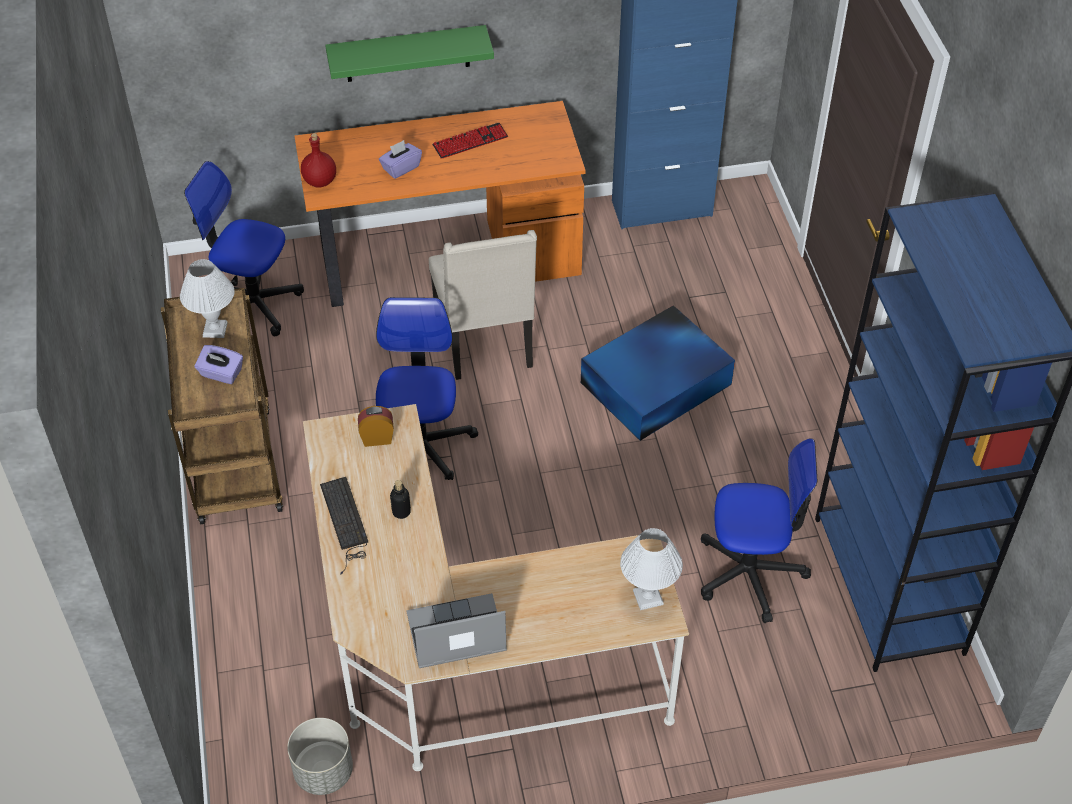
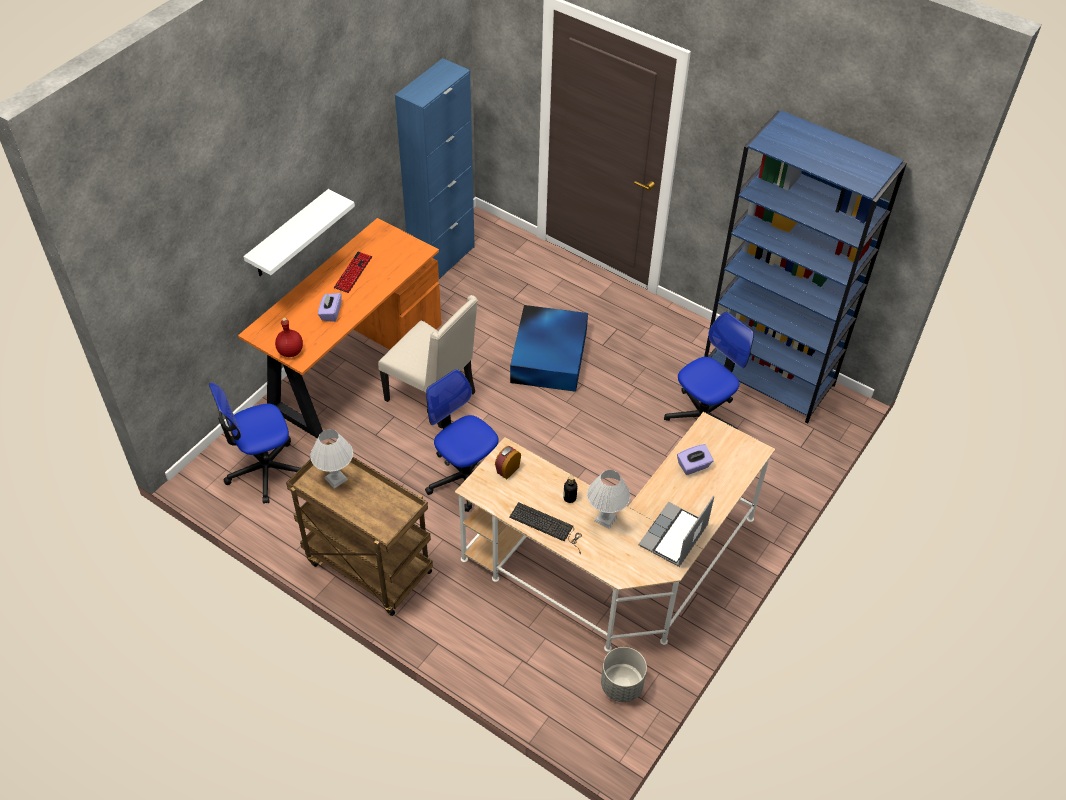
camera: 45 degrees left, 0 degrees up
(221, 374) = (373, 500): purple tissue box -> purple tissue box (693, 466)
(407, 54) = (289, 235): green shelf -> white shelf
(648, 597) = (737, 446): white table lamp -> white table lamp (605, 518)

